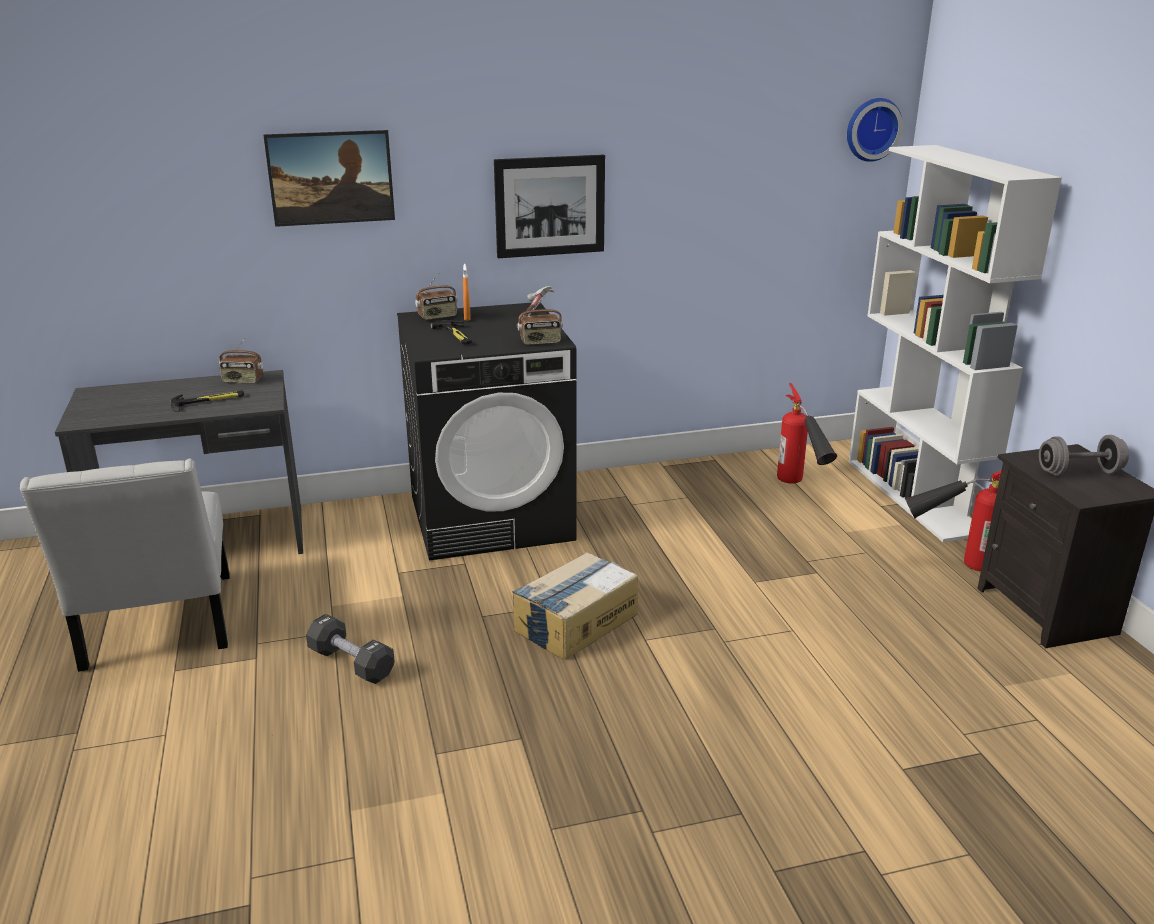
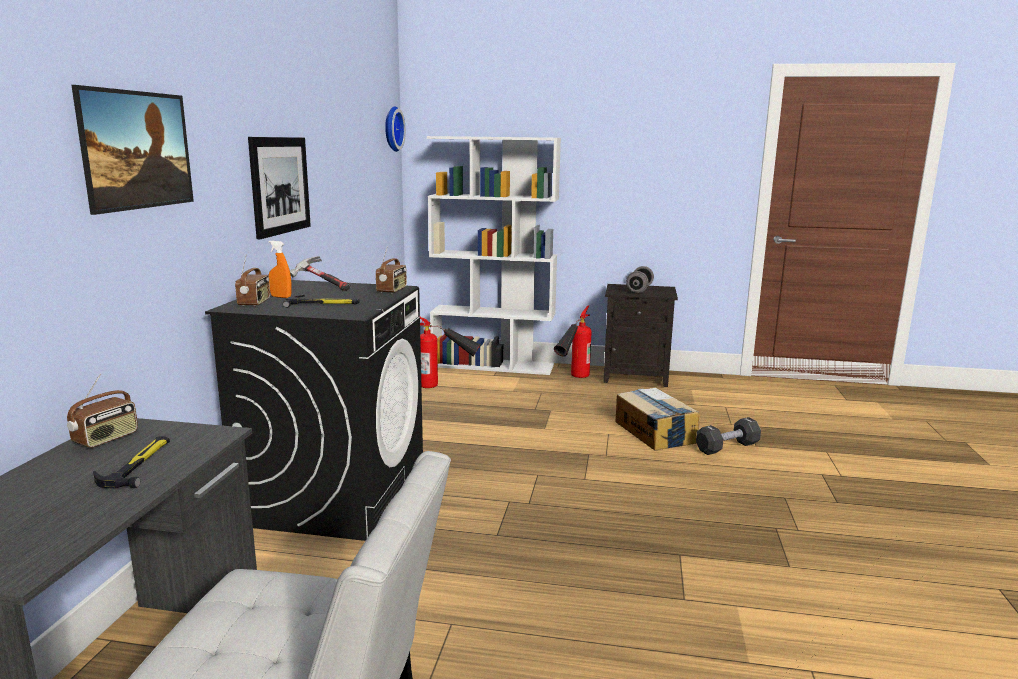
camera: 65 degrees left, 10 degrees down
(351, 663) = (518, 621): black dumbbell -> black dumbbell (727, 447)
(575, 622) = (541, 498): cardboard box -> cardboard box (654, 432)

